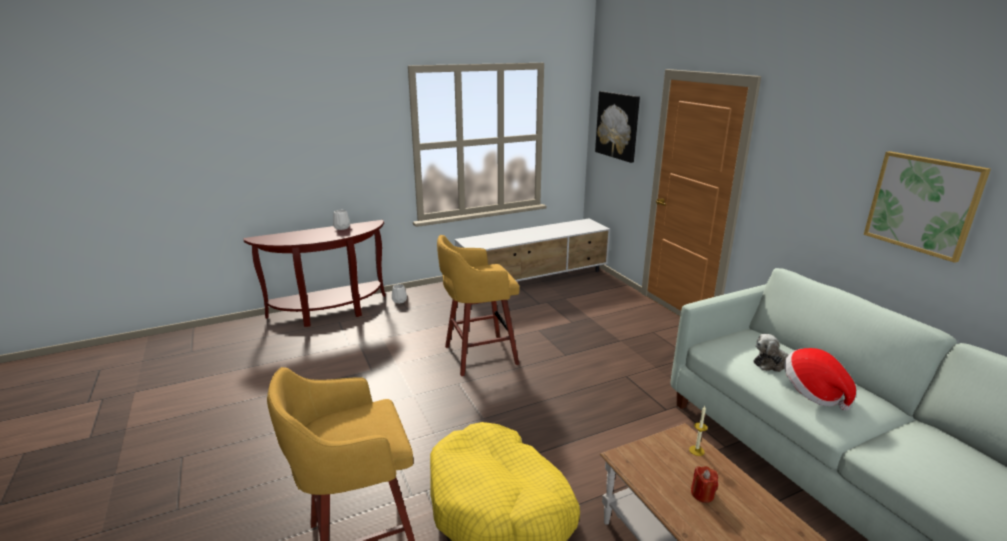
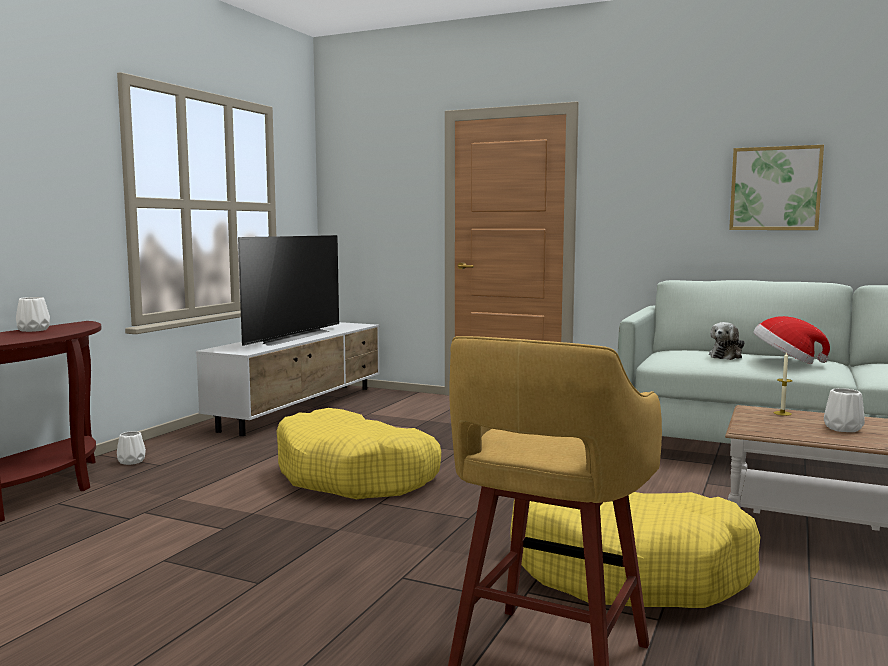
camera: 40 degrees left, 15 degrees down
(478, 355) = (356, 476): yellow stool -> yellow dog bed
(526, 234) = (289, 337): none -> television
(617, 125) = (373, 189): picture -> none
(702, 494) = (843, 429): red candle -> white vase

